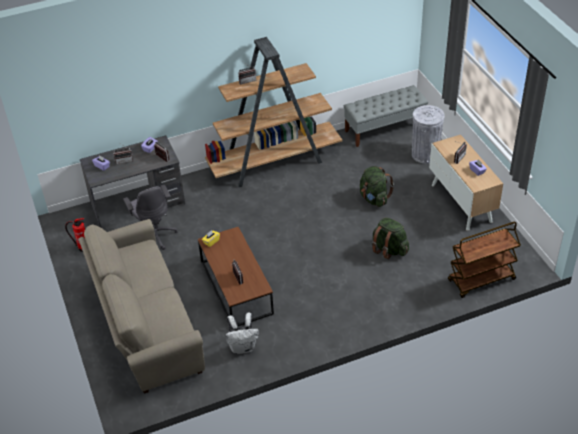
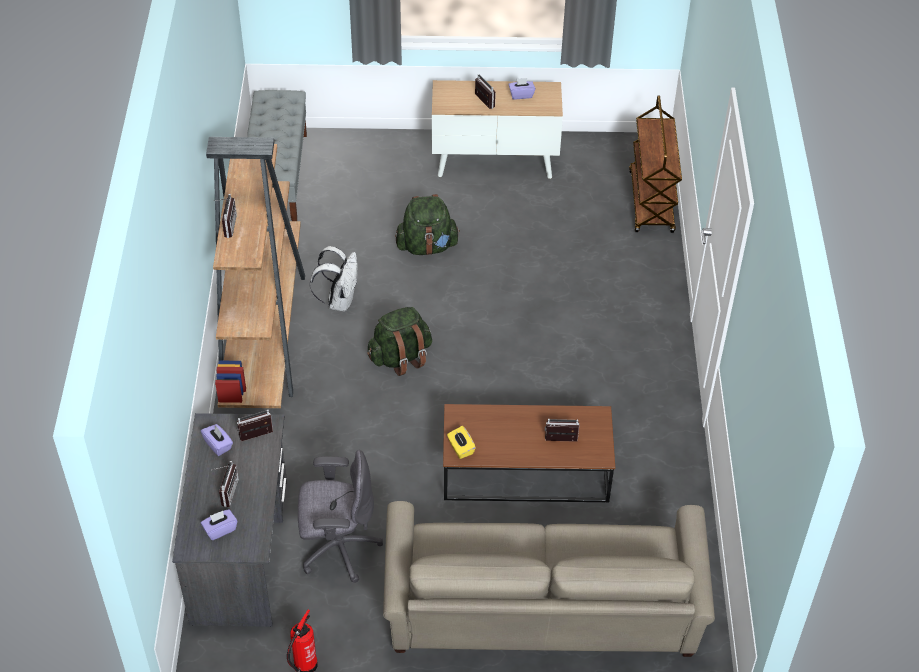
camera: 70 degrees left, 5 degrees up
(243, 347) = (652, 500): white backpack -> white backpack (339, 300)
(389, 249) = (542, 269): green backpack -> green backpack (400, 357)
(425, 154) = (368, 157): grey trash can -> none

